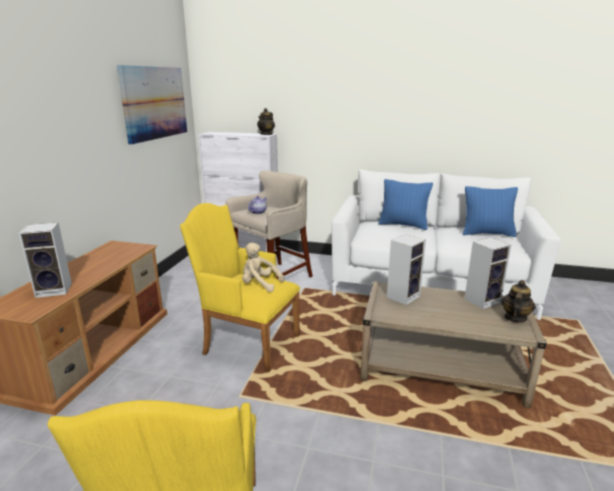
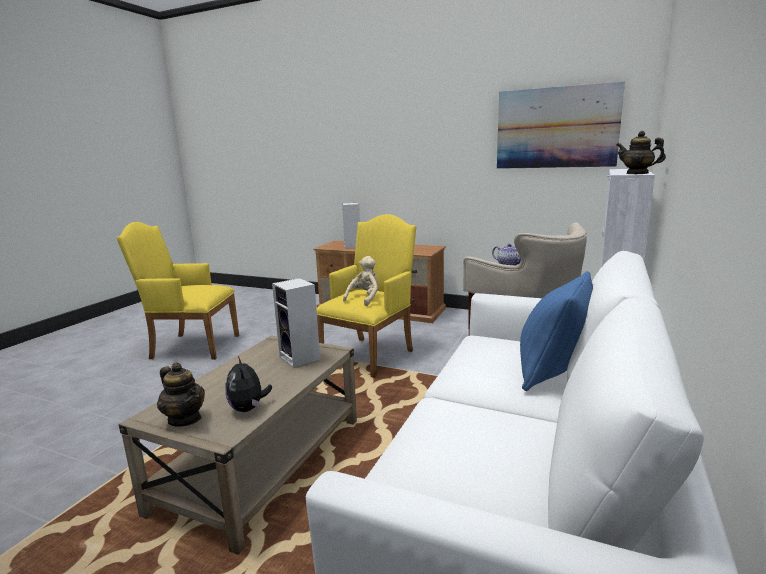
camera: 100 degrees right, 5 degrees down
(482, 300) = (248, 408): speaker -> plush toy
(487, 233) = (508, 470): blue pillow -> none

